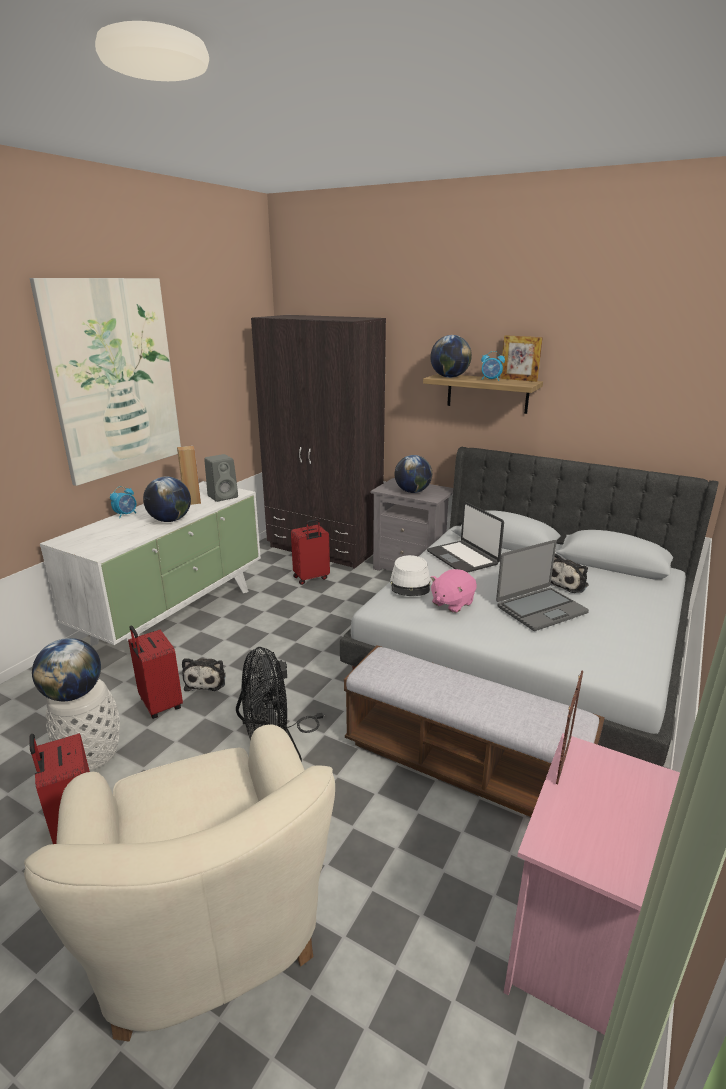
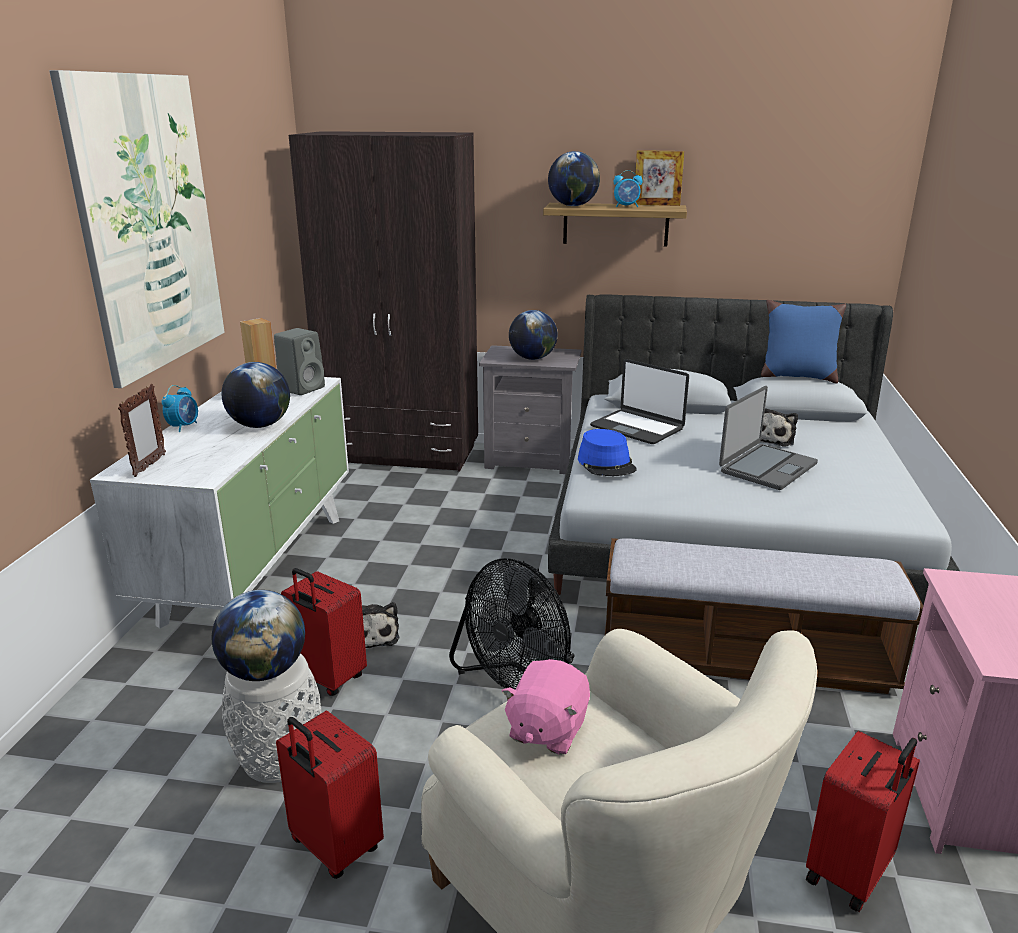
camera: 20 degrees left, 0 degrees up
(311, 578) = (412, 491): red suitcase -> red suitcase (850, 873)
(410, 584) = (607, 464): white hat -> blue hat
(452, 603) = (670, 476): pink plush toy -> pink plush toy (546, 729)
(562, 762) = (948, 592): picture frame -> picture frame (149, 466)
(616, 533) = (796, 376): none -> blue pillow

